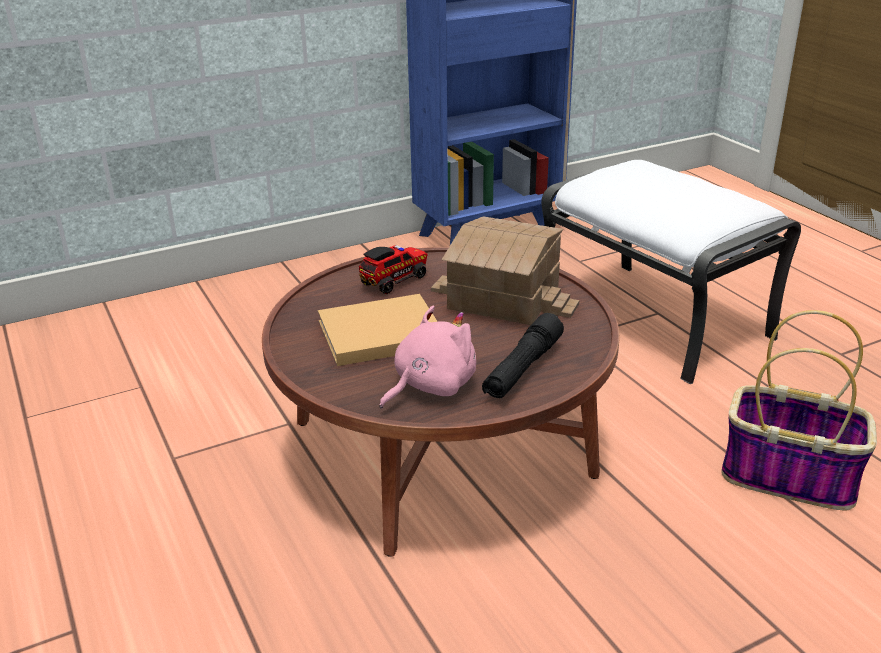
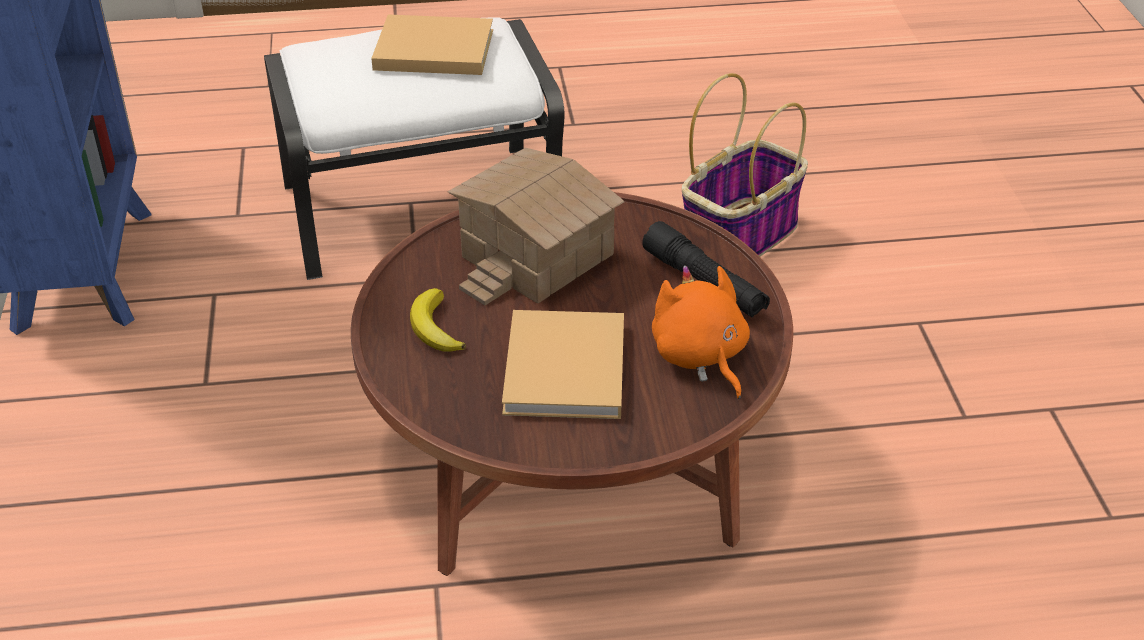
camera: 70 degrees left, 10 degrees up
(395, 280) = (435, 327): toy truck -> banana
(430, 386) = (700, 357): pink plush toy -> orange plush toy
(687, 193) = (430, 49): none -> beige book

